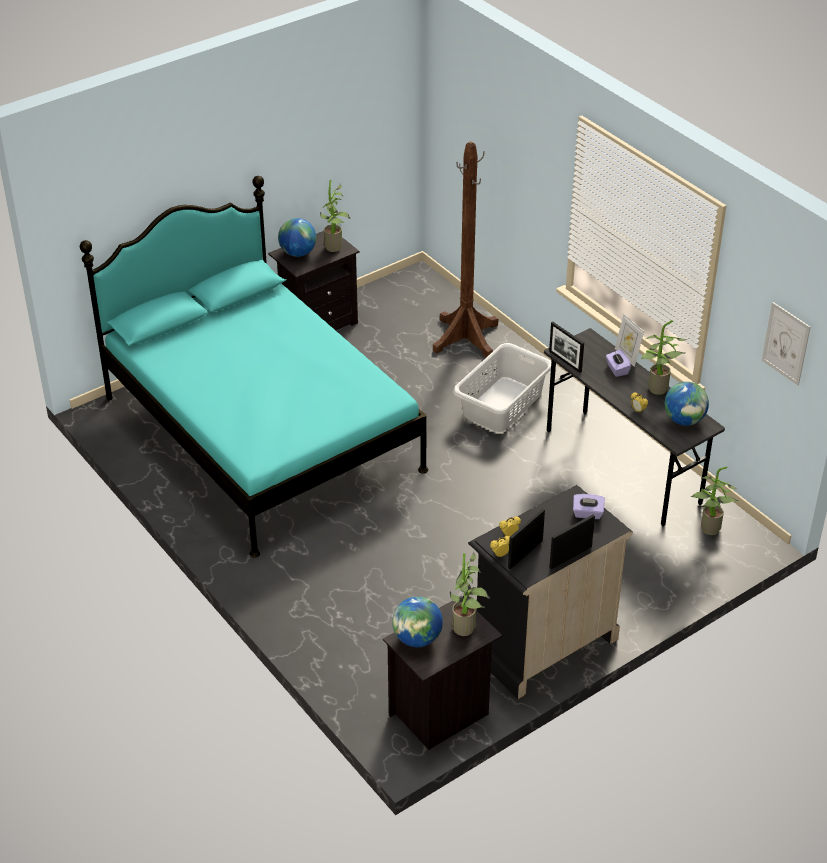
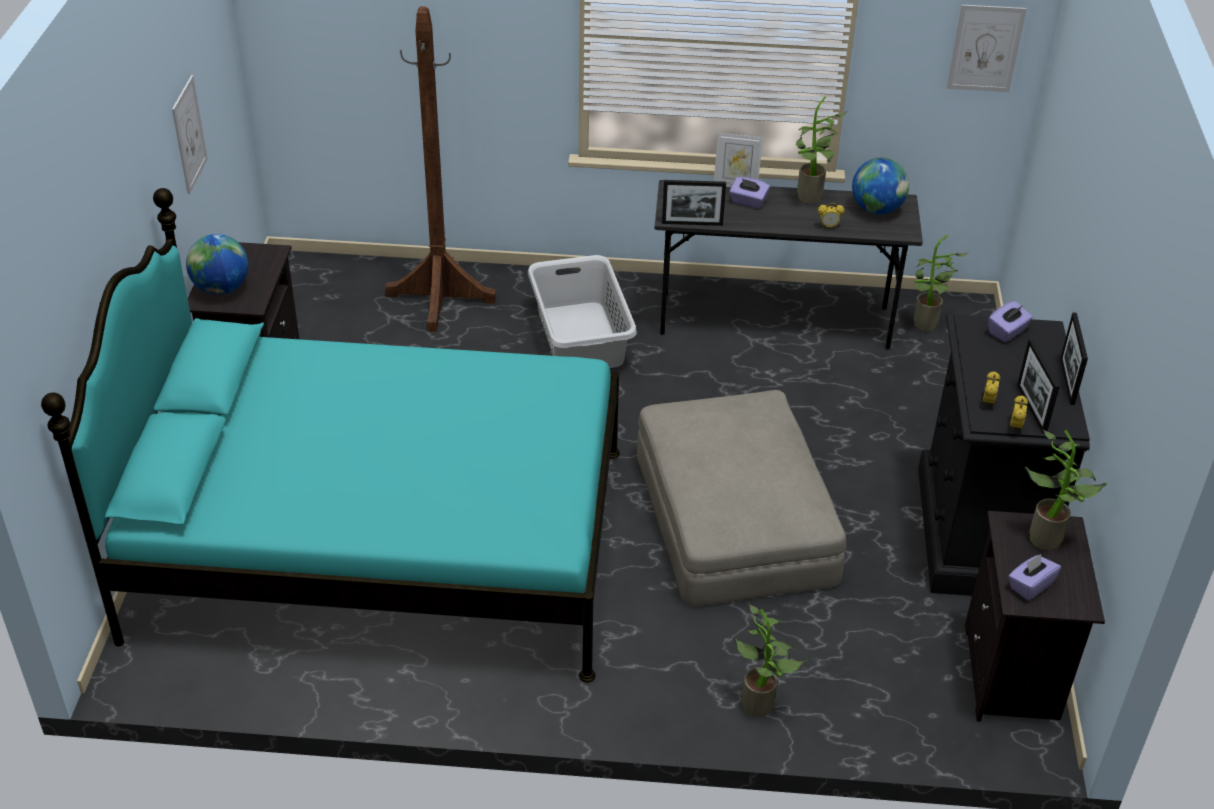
camera: 50 degrees left, 0 degrees up
(322, 157) = (189, 134): none -> picture
(336, 248) = (258, 257): potted plant -> potted plant (762, 704)
(417, 639) = (1030, 586): globe -> purple tissue box
(433, 542) = (735, 517): none -> beige ottoman

